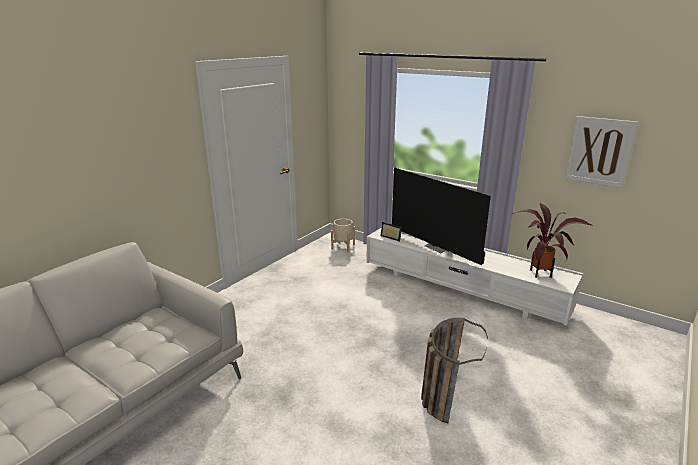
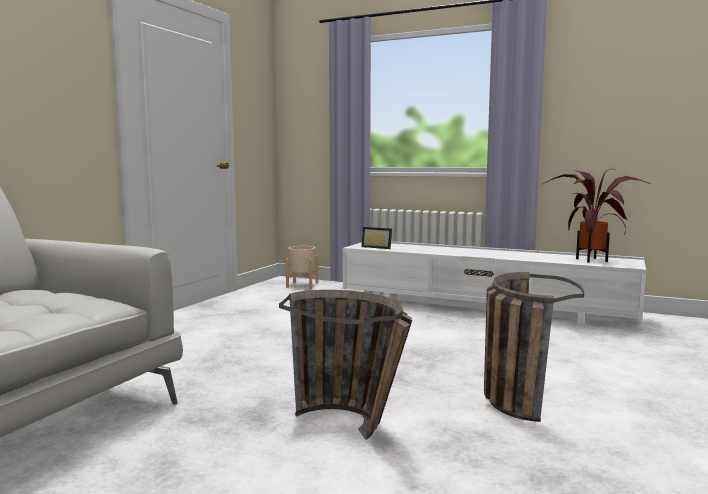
camera: 10 degrees left, 15 degrees down
(336, 414) = (354, 427): none -> basket
(437, 247) = (443, 251): television -> none
(599, 151) = (638, 99): picture -> none

